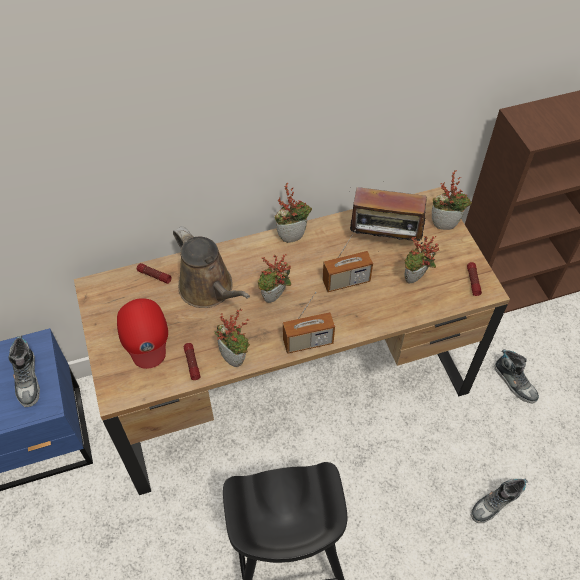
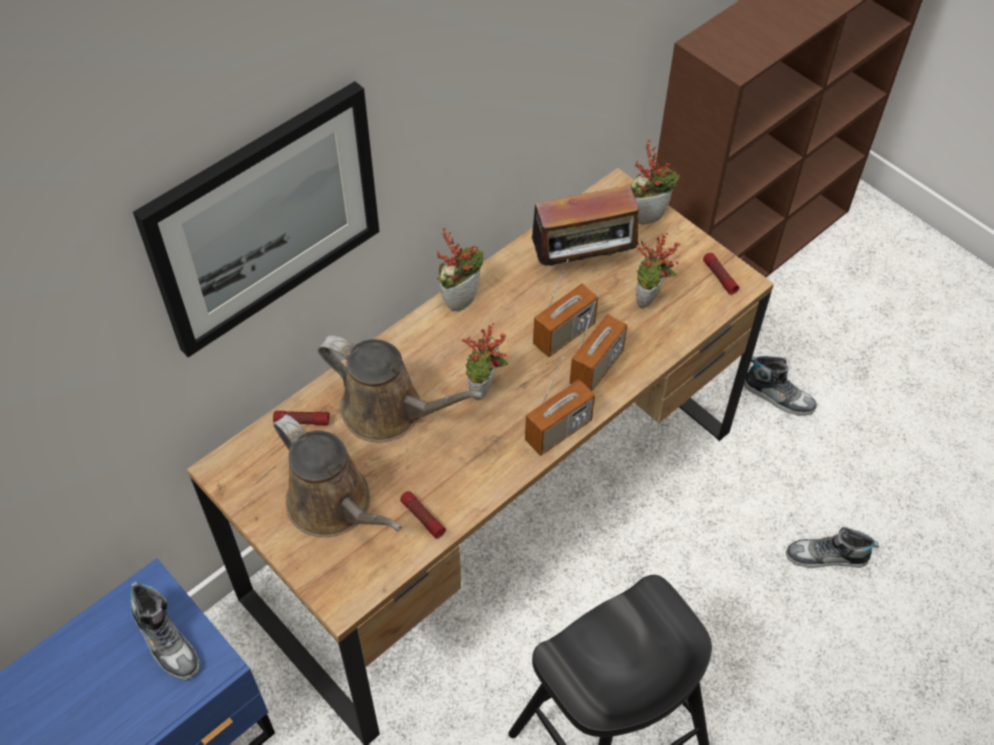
camera: 25 degrees left, 0 degrees up
(142, 131) = (265, 219): none -> picture
(144, 335) = (334, 506): red cap -> brown watering can
(235, 358) = (476, 487): potted plant -> none
(355, 311) = (596, 368): none -> radio
(495, 504) = (826, 557): shoe -> shoe turned 60 degrees clockwise

